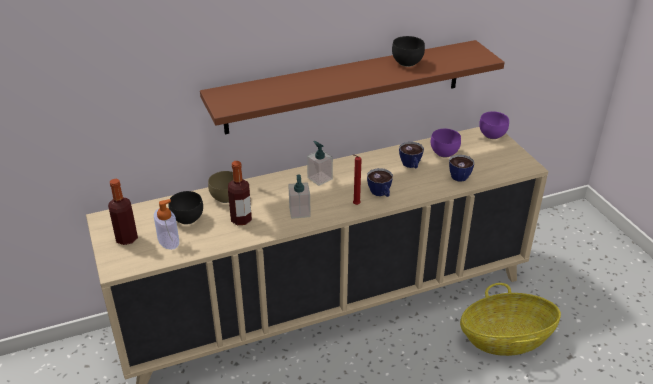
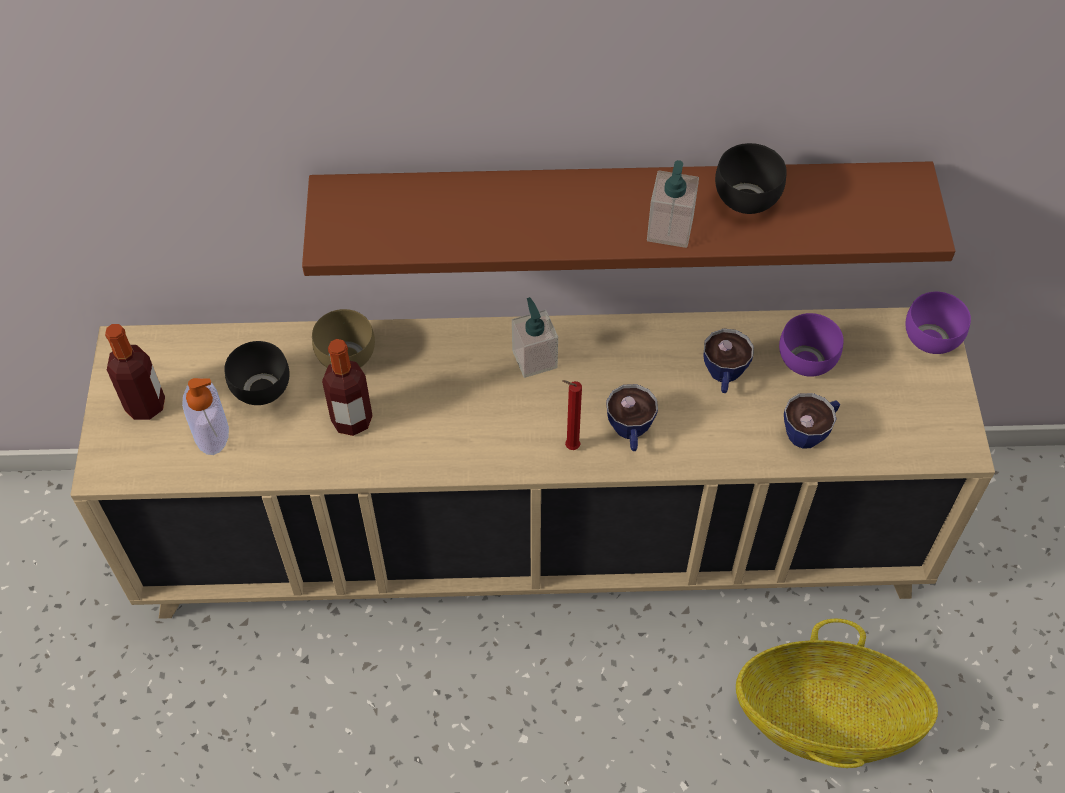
camera: 20 degrees right, 20 degrees up
(299, 212) = (461, 433): soap dispenser -> soap dispenser (670, 229)

